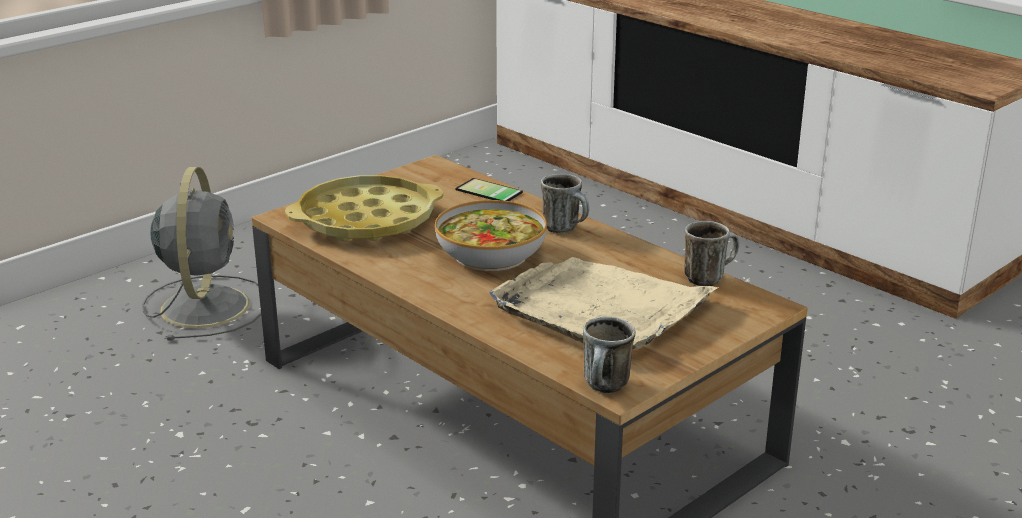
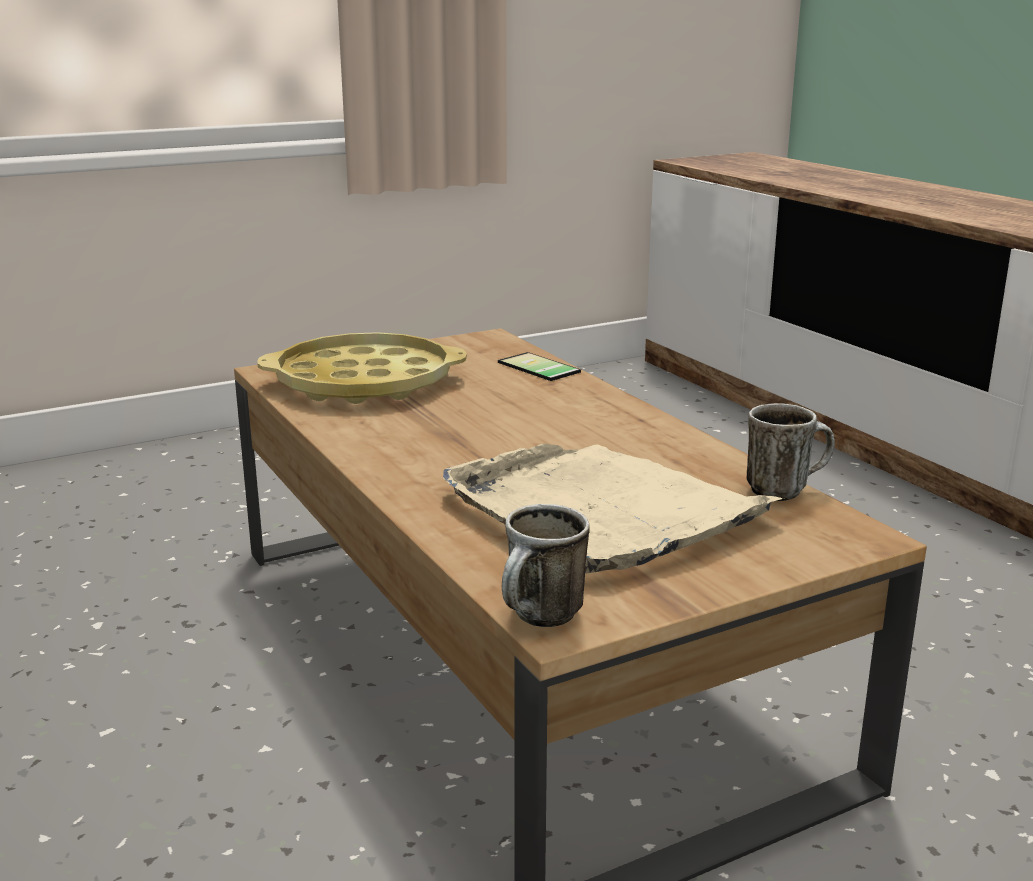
camera: 15 degrees right, 5 degrees down
(206, 305) = (226, 487): grey fan -> none
(490, 254) = (491, 432): bowl -> none
(566, 229) = (612, 414): mug -> none

